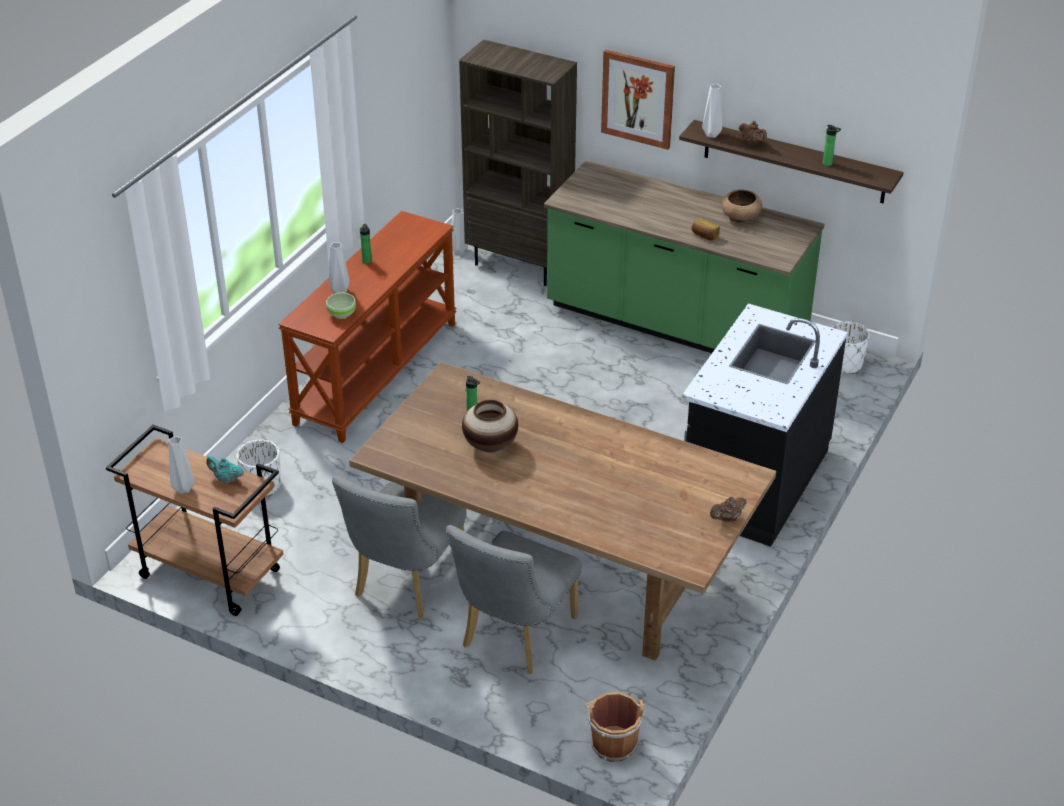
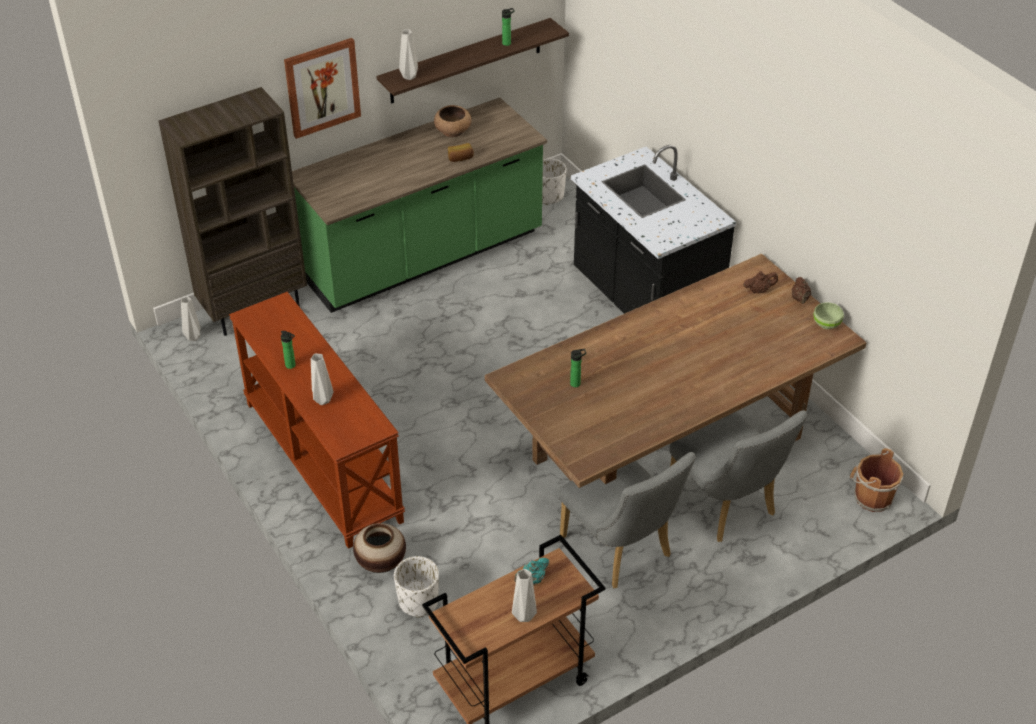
camera: 60 degrees left, 5 degrees up
(341, 314) = (360, 412): green bowl -> green bowl (826, 324)
(490, 445) = (624, 388): vase -> vase (380, 563)
(752, 143) = (442, 63): brown teapot -> brown teapot (759, 291)

